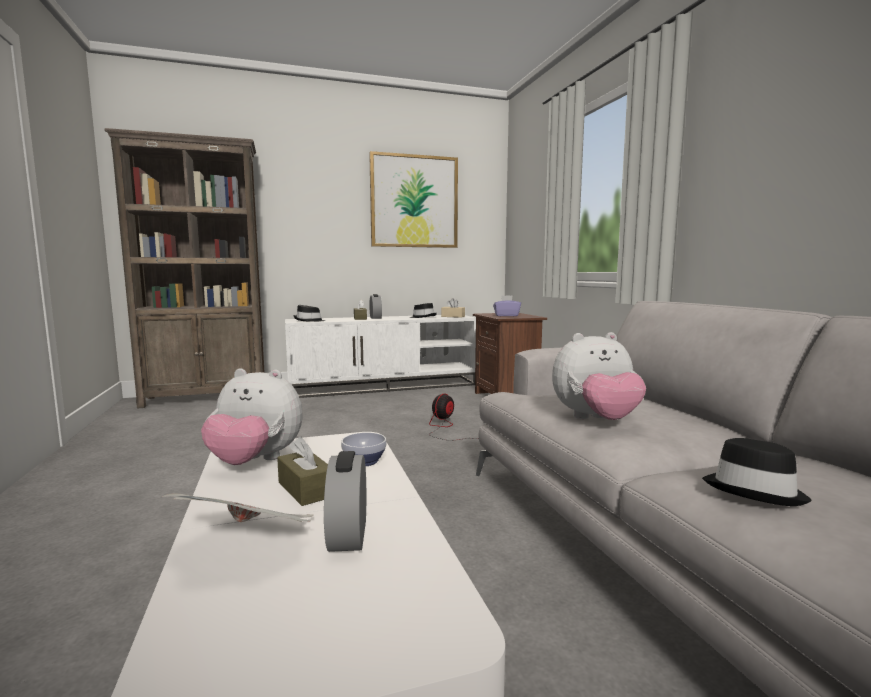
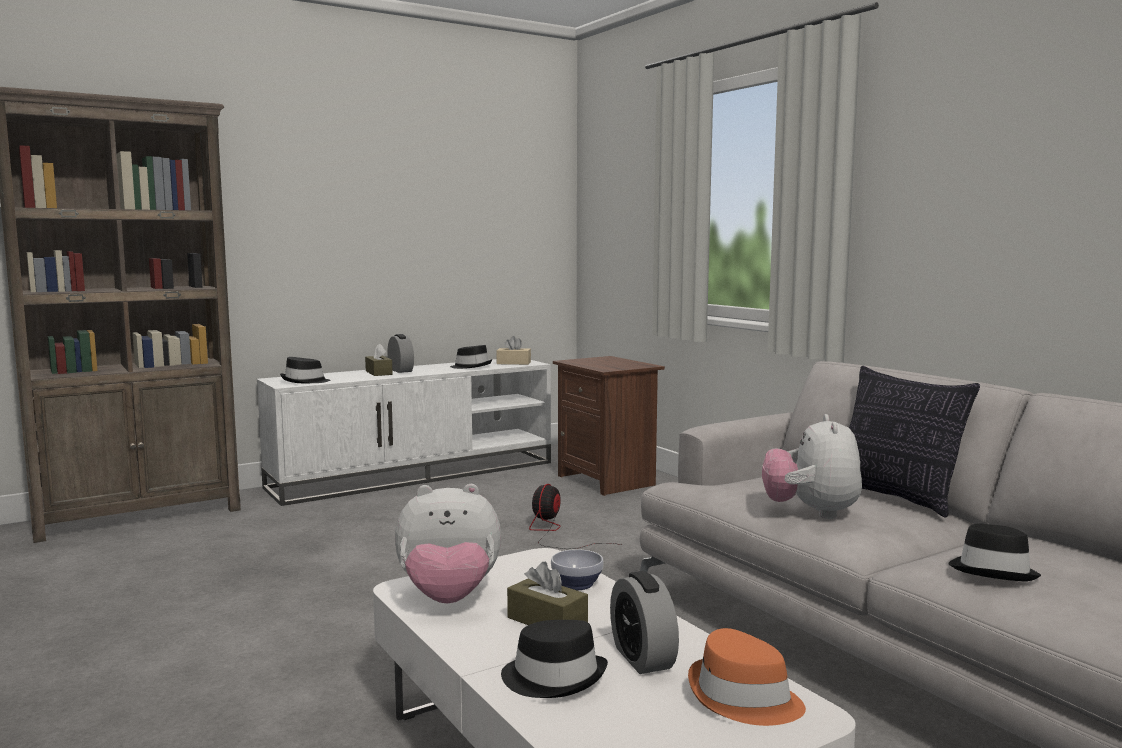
camera: 15 degrees left, 0 degrees up
(250, 543) = (554, 677): newspaper -> black hat
(401, 597) = (743, 699): none -> orange hat
(414, 201) = (448, 190): picture -> none
(506, 315) = (606, 364): purple tissue box -> none
(596, 420) = (811, 513): plush toy -> plush toy turned 120 degrees clockwise
(687, 415) = (896, 498): none -> pillow

